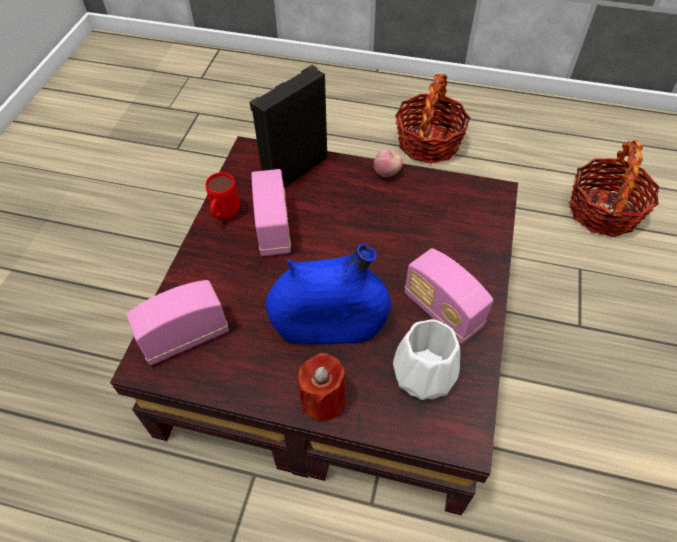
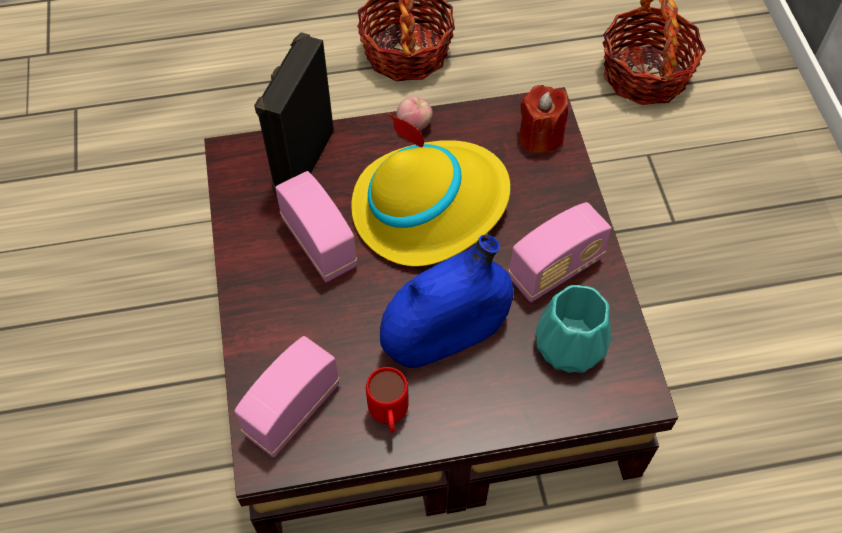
camera: 25 degrees left, 5 degrees up
(224, 216) = (251, 250): red mug -> red mug (389, 418)
(323, 399) = (481, 414): red candle -> red candle (540, 137)
(368, 231) = (429, 206): none -> yellow hat
(422, 374) = (567, 346): white vase -> turquoise vase
(442, 311) = (555, 269): radio -> radio turned 60 degrees counterclockwise

